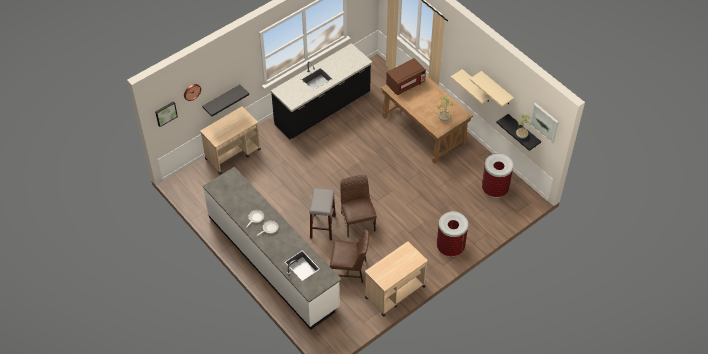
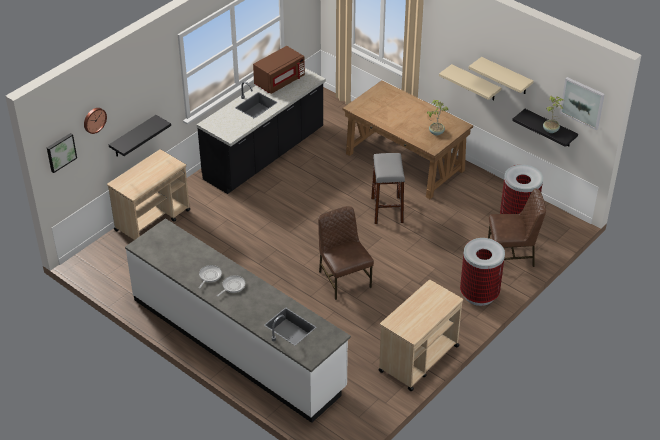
camera: 10 degrees left, 10 degrees down
(322, 226) = (297, 291): grey stool -> grey stool (387, 210)
(349, 270) = (348, 340): brown chair -> brown chair (511, 255)
(405, 83) = (374, 100): brown microwave -> brown microwave (279, 81)

